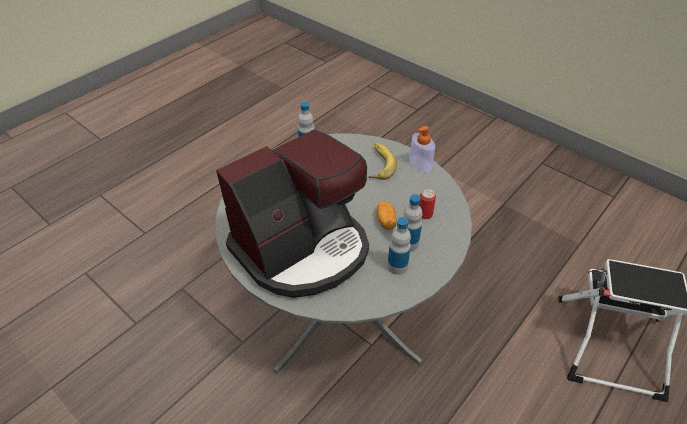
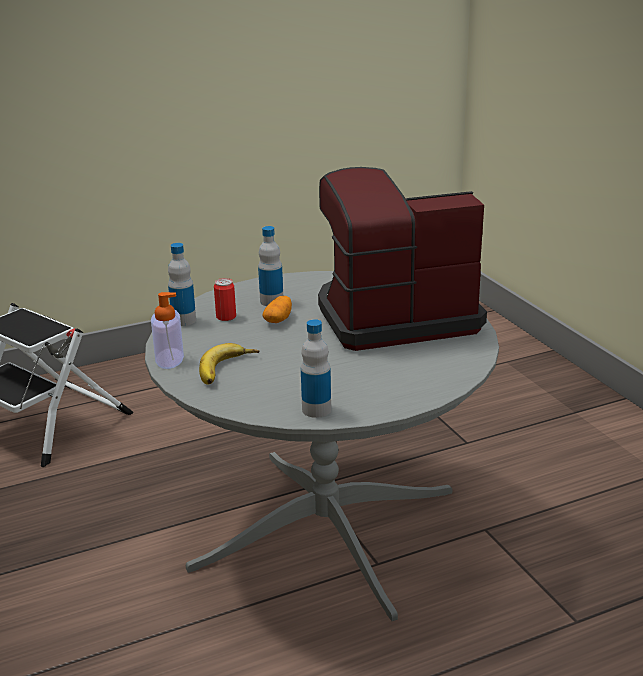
camera: 155 degrees left, 20 degrees down
(397, 266) = (301, 291): bottle -> bottle (184, 320)

